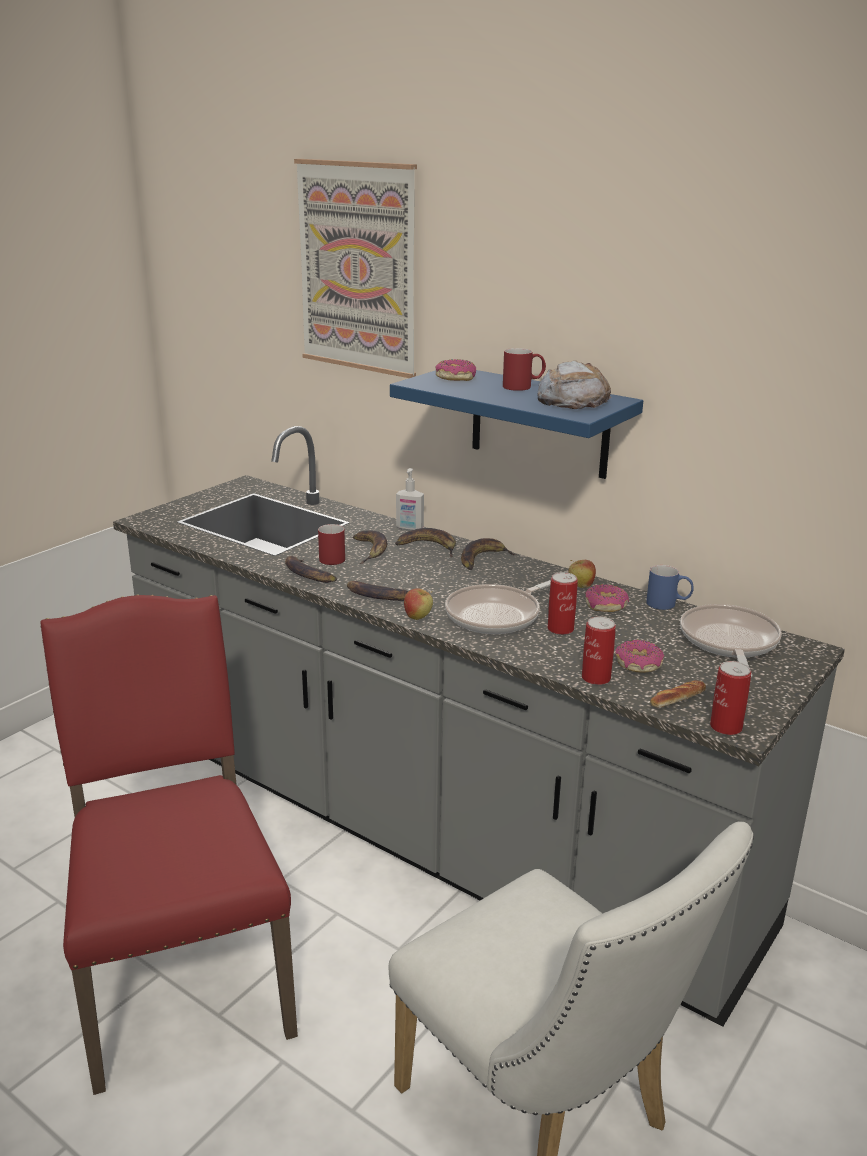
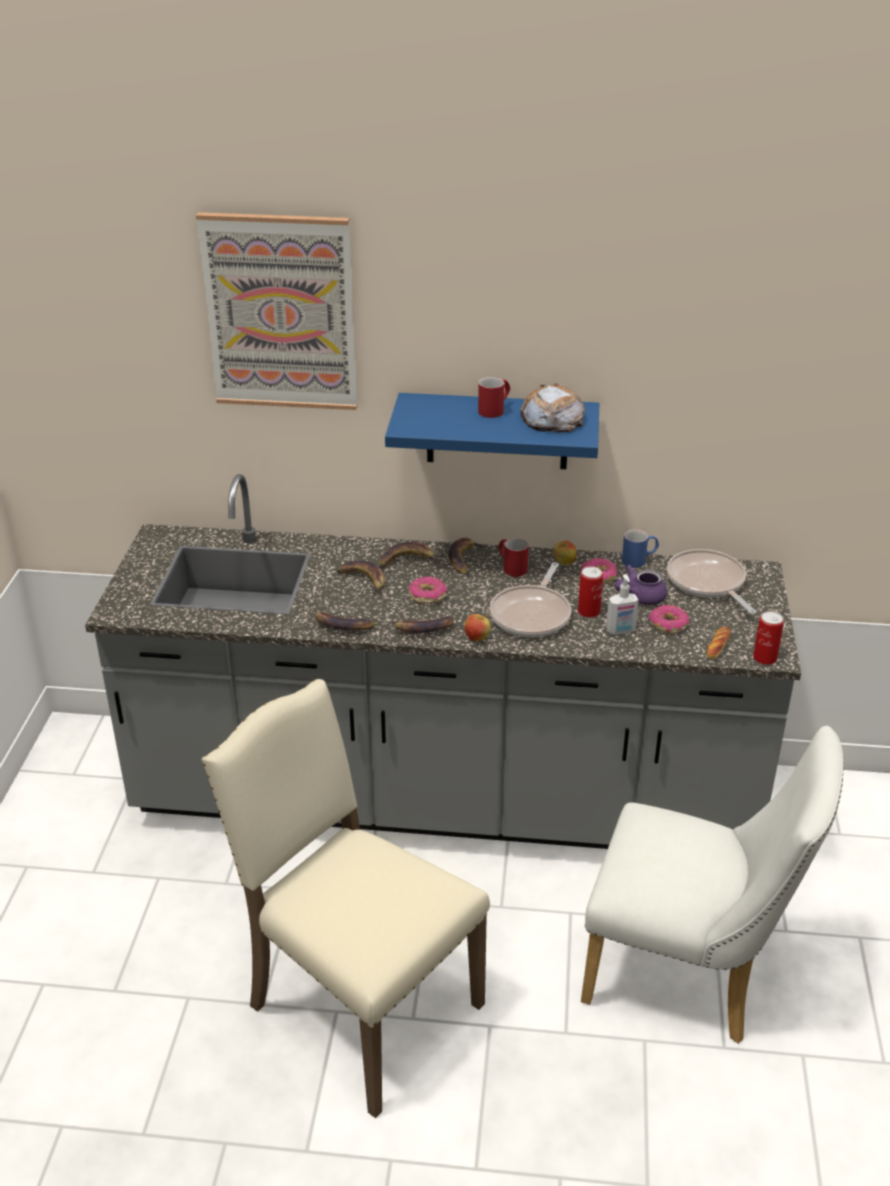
camera: 30 degrees left, 10 degrees up
(182, 978) = (358, 1006): red chair -> beige chair
(332, 557) = (340, 599): red mug -> red mug (511, 567)
(409, 528) = (370, 544): soap dispenser -> soap dispenser (620, 631)
(455, 378) = (427, 412): donut -> donut (427, 595)
(596, 678) = (652, 648): can -> none
(632, 633) = (640, 597): none -> purple teapot

